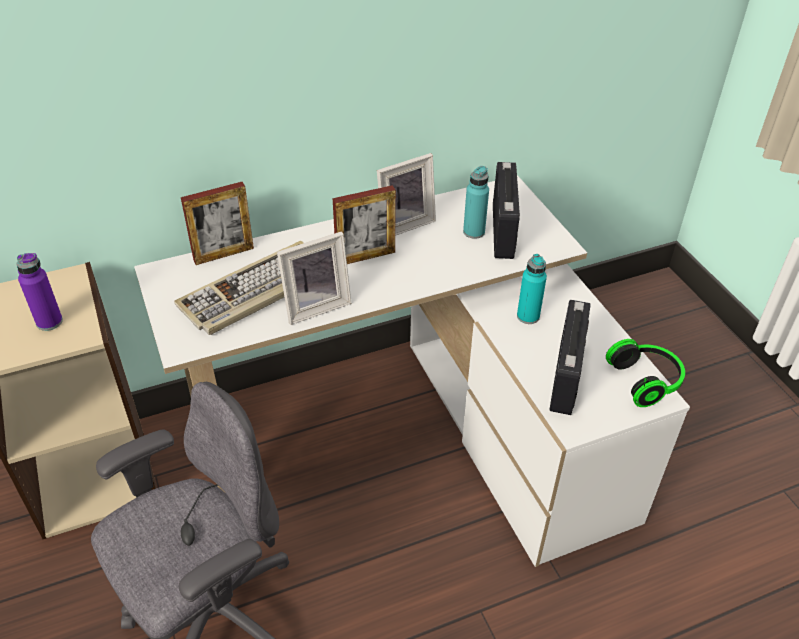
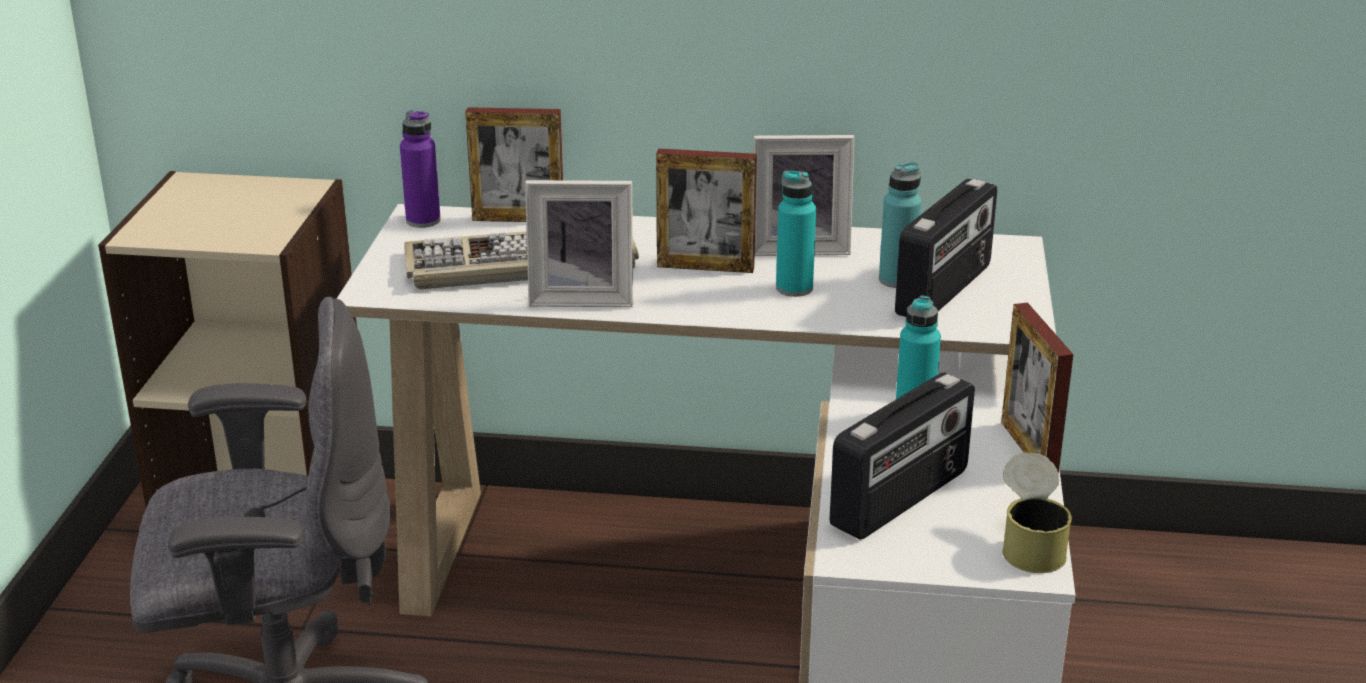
camera: 30 degrees right, 15 degrees down
(49, 322) = (240, 220): purple bottle -> purple bottle (423, 220)
(426, 257) = (794, 288): none -> turquoise bottle
(597, 317) = (1028, 449): none -> picture frame
(646, 381) = (1031, 543): headphones -> can

